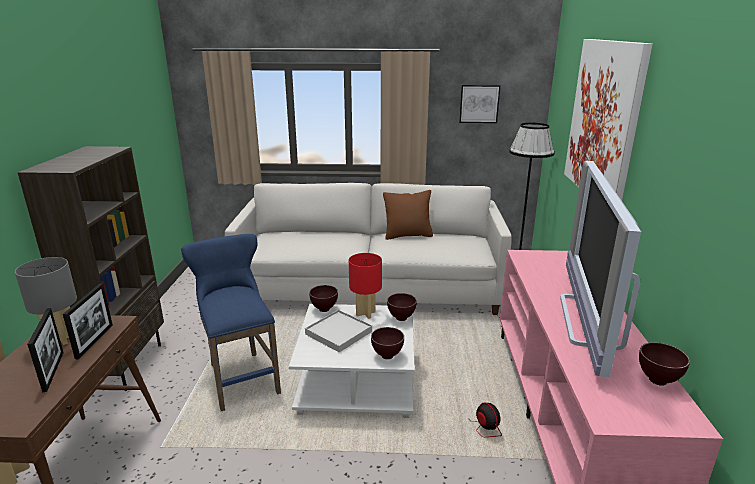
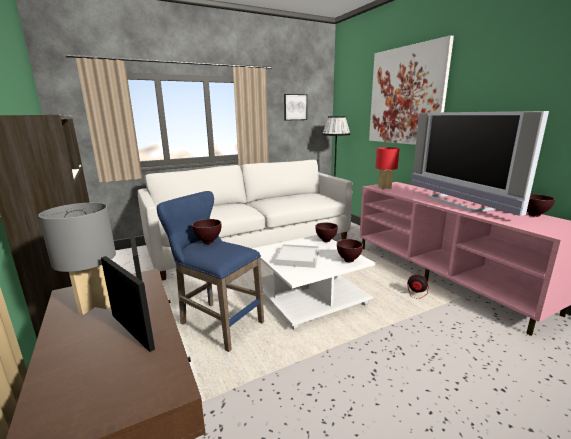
camera: 30 degrees left, 5 degrees down
(324, 310) = (268, 249): brown bowl -> brown bowl (209, 242)
(366, 314) = (300, 244): red table lamp -> red table lamp (385, 188)
(407, 235) = (276, 197): brown pillow -> none

